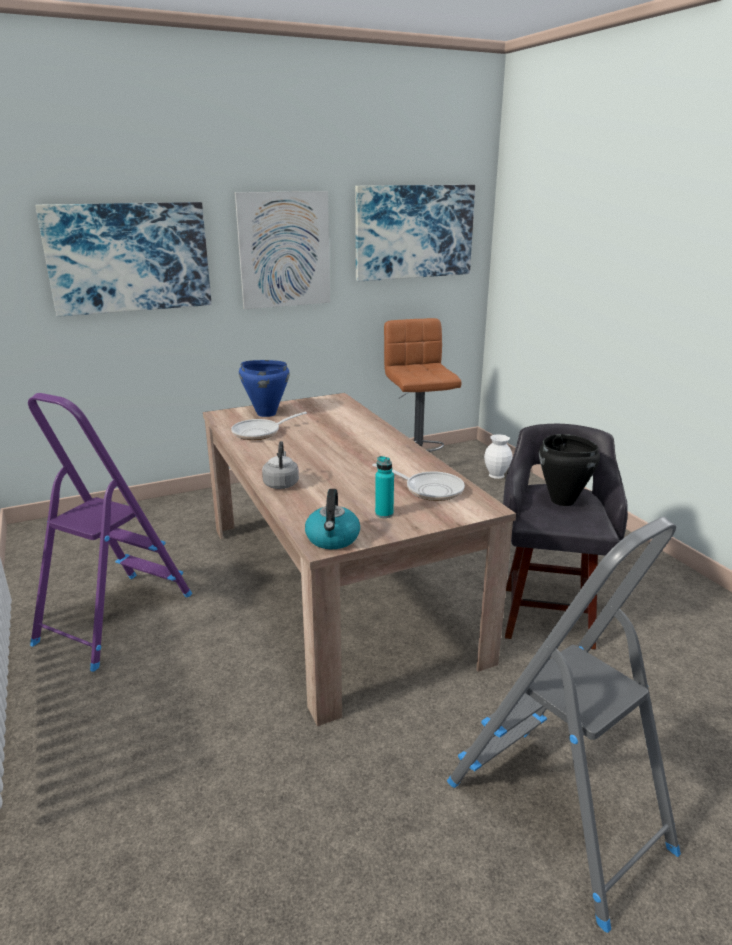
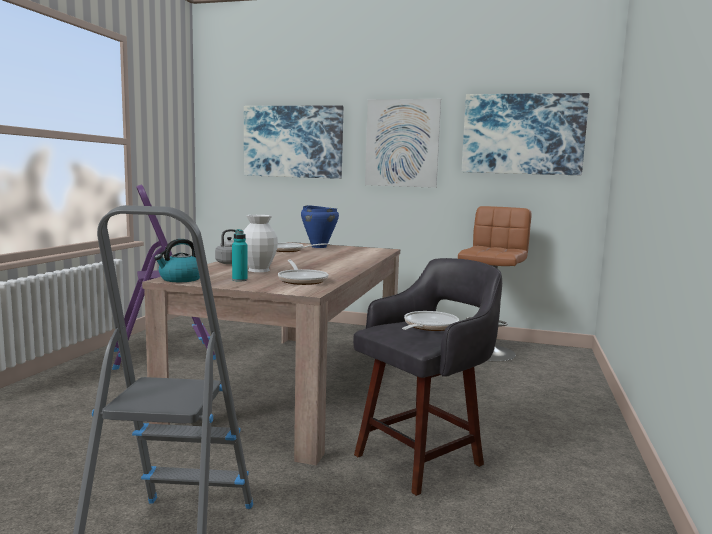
camera: 40 degrees right, 15 degrees down
(496, 475) = (563, 372): white vase -> white vase (259, 270)
(562, 501) = (428, 327): black cooking pot -> frying pan

